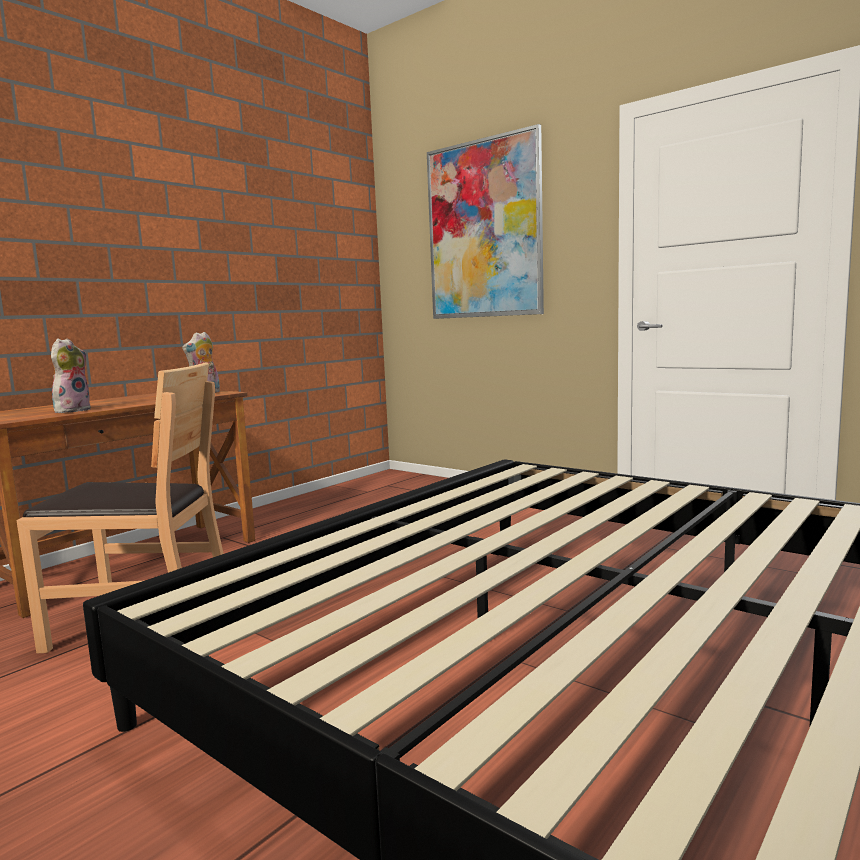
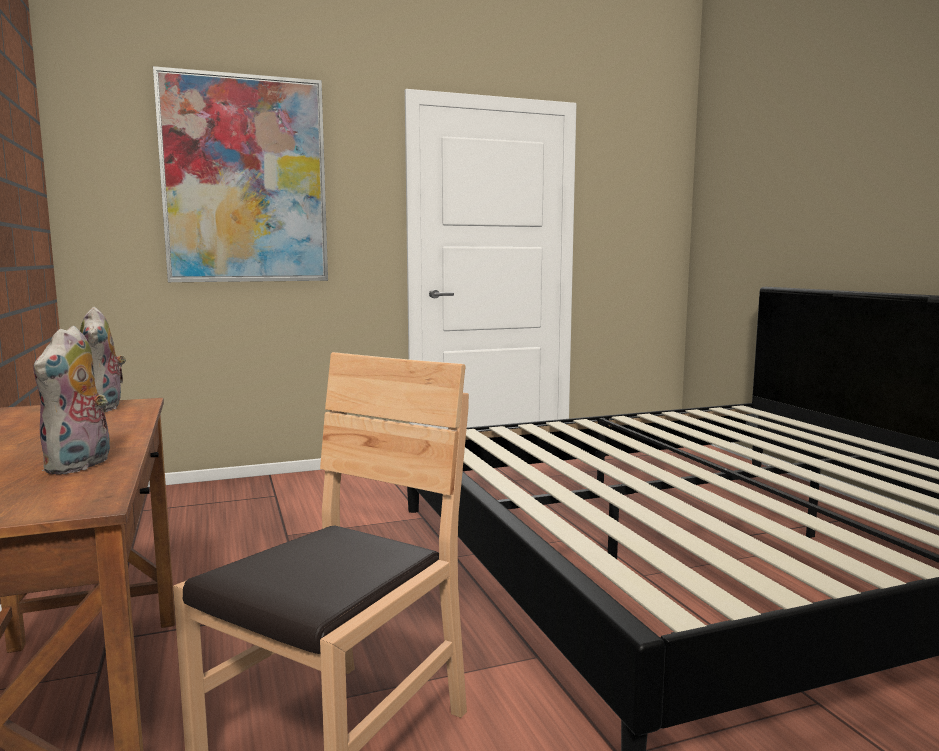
camera: 60 degrees left, 0 degrees up
(72, 410) = (80, 465): plush toy -> plush toy turned 135 degrees counterclockwise

